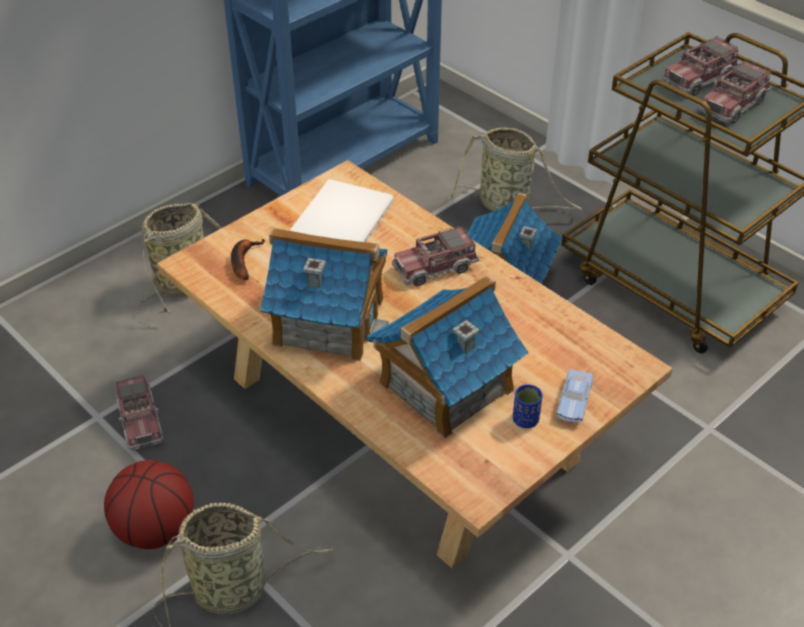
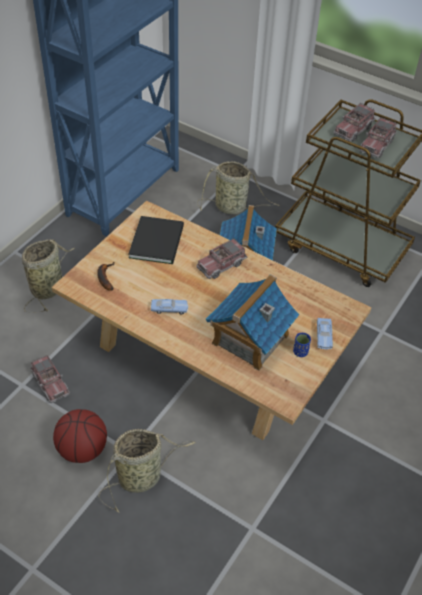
camera: 15 degrees left, 5 degrees up
(328, 321) = (169, 309): toy house -> blue toy car
(346, 218) = (158, 240): white book -> black book

